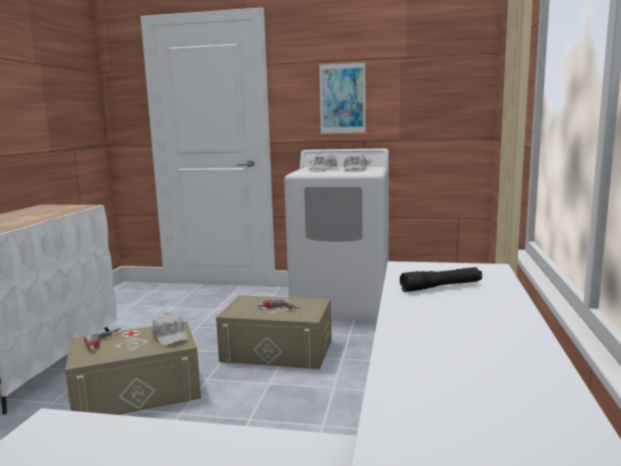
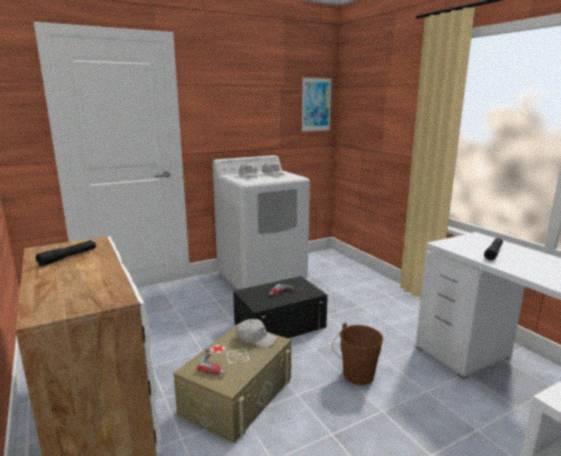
camera: 40 degrees left, 5 degrees up
(38, 212) = (68, 257): none -> black flashlight
(260, 425) = (356, 377): none -> brown bucket
(277, 351) = (280, 325): beige storage box -> black storage box
(342, 98) = (241, 116): picture -> picture (316, 104)

